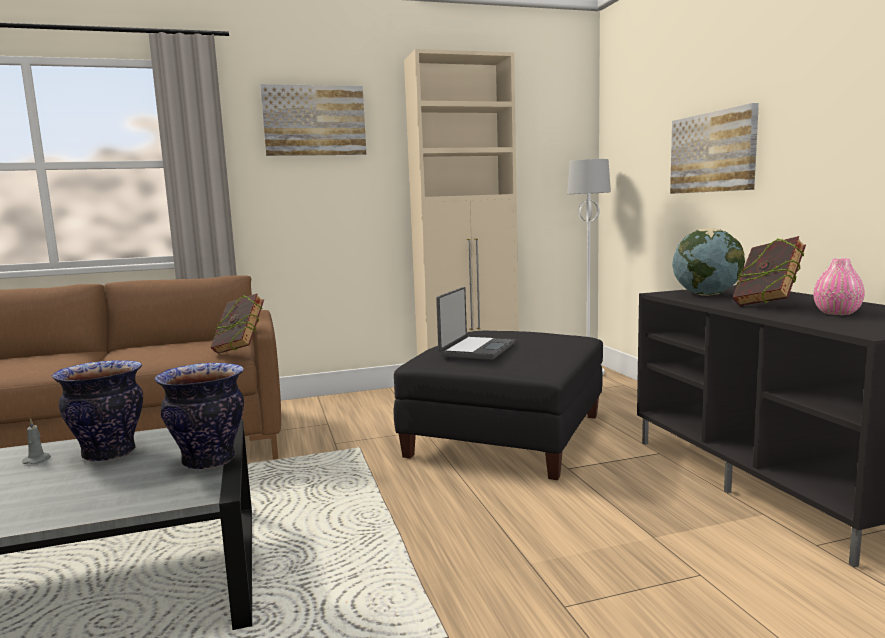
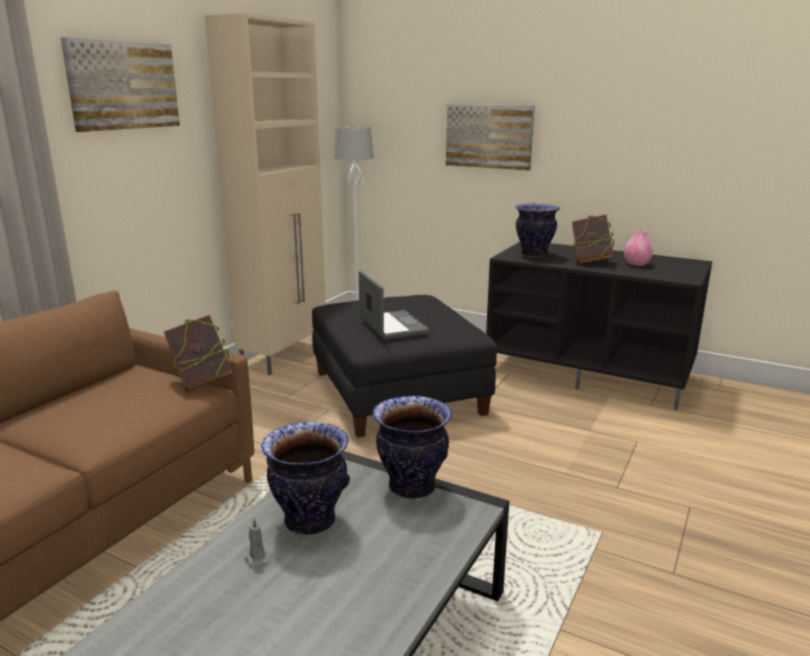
camera: 45 degrees left, 10 degrees up
(706, 294) = (533, 254): globe -> vase

